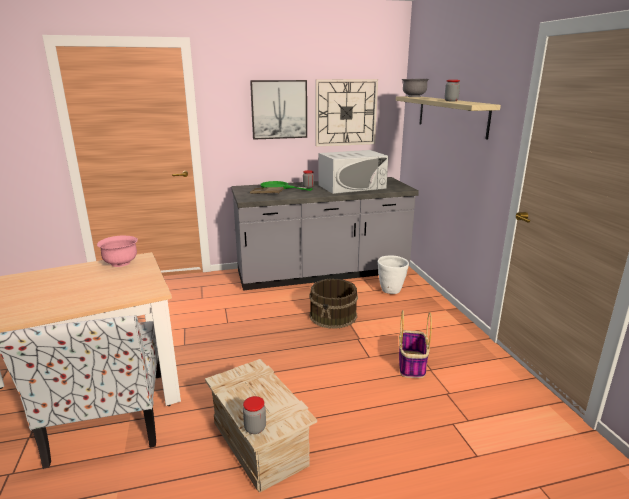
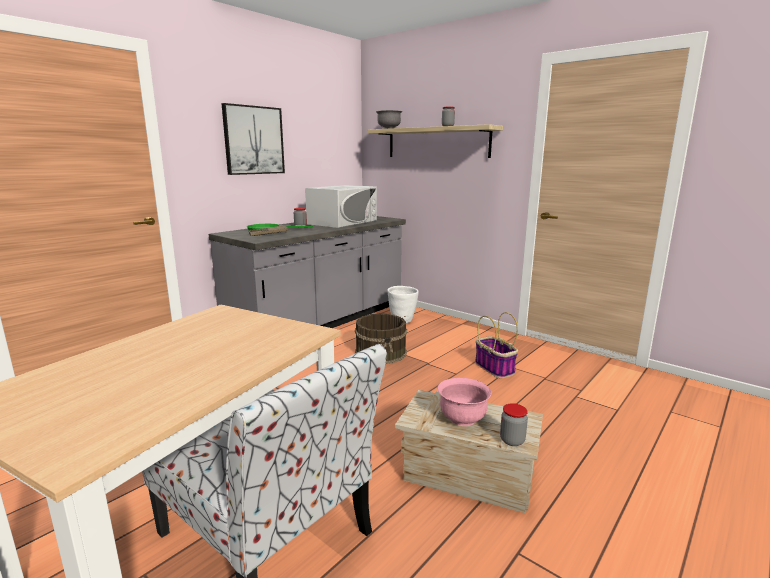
camera: 35 degrees left, 5 degrees down
(121, 263) = (204, 320): pink bowl -> pink bowl (462, 419)
(346, 112) = (316, 147): wall clock -> none

